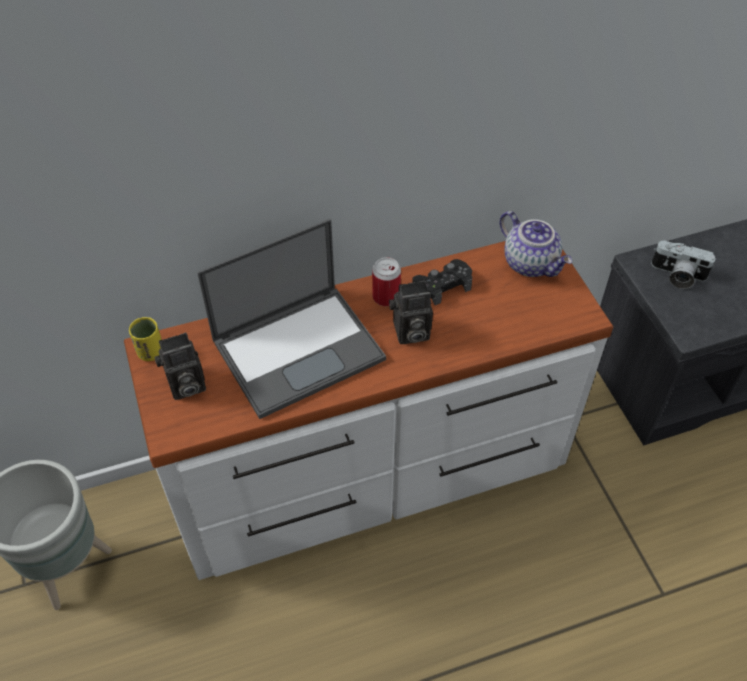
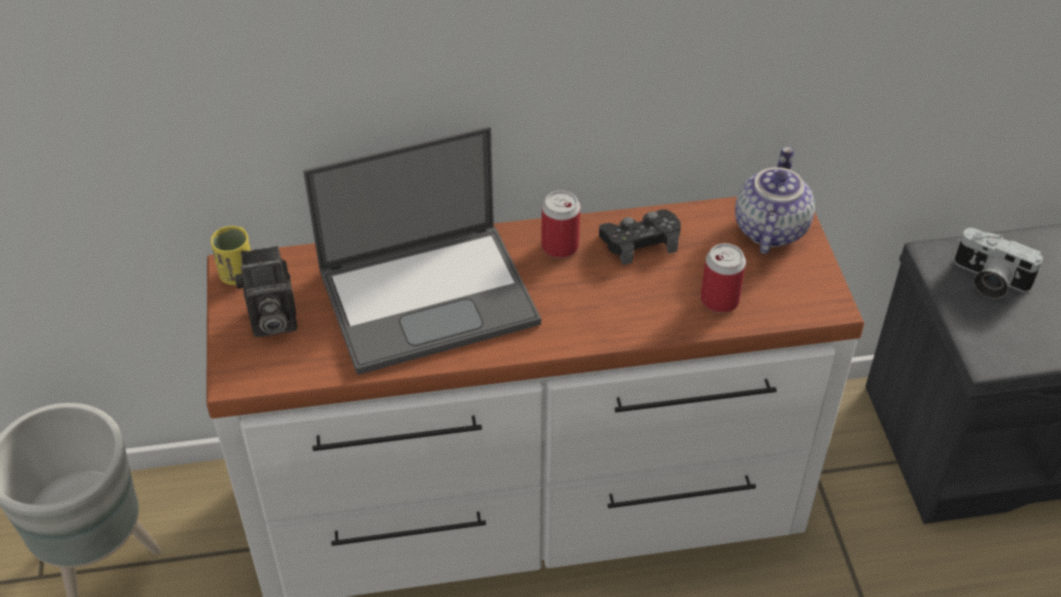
camera: 10 degrees right, 5 degrees down
(409, 333) = (581, 295): camera -> none
(509, 323) = (719, 300): none -> can
(531, 263) = (768, 228): teapot -> teapot turned 135 degrees counterclockwise

